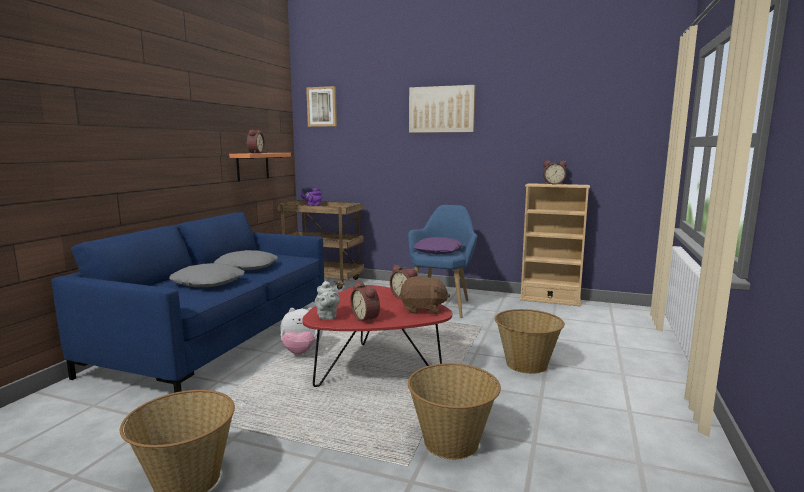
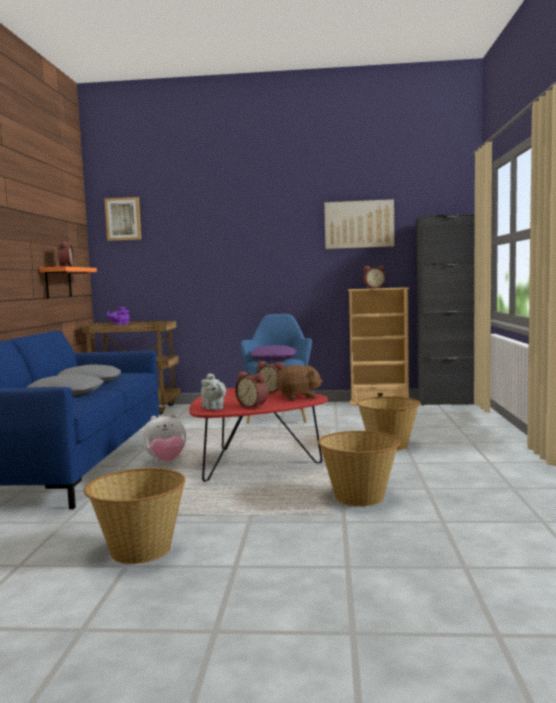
camera: 15 degrees left, 5 degrees down
(441, 109) = (257, 219): picture -> picture (359, 224)
(625, 308) = (449, 402): none -> black cabinet

